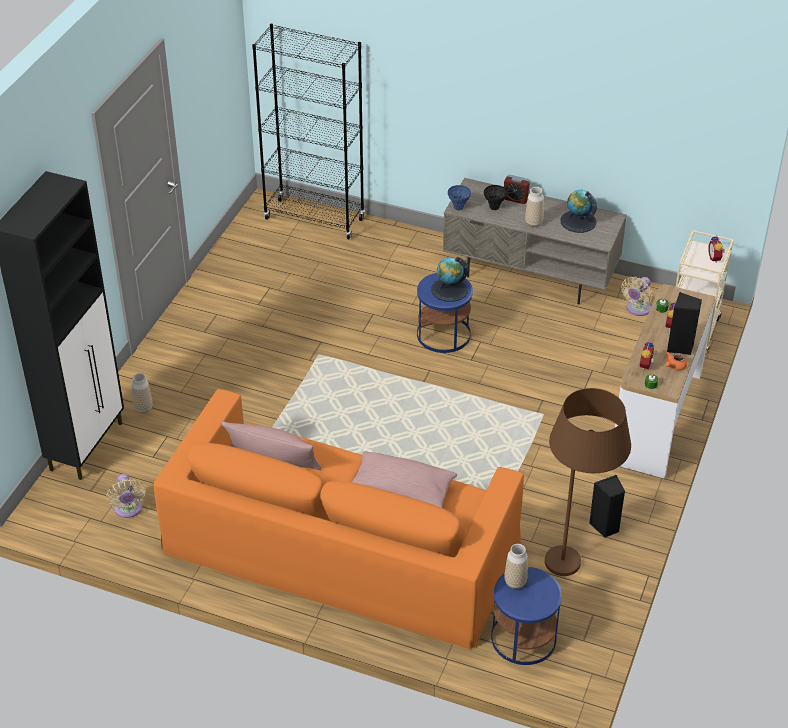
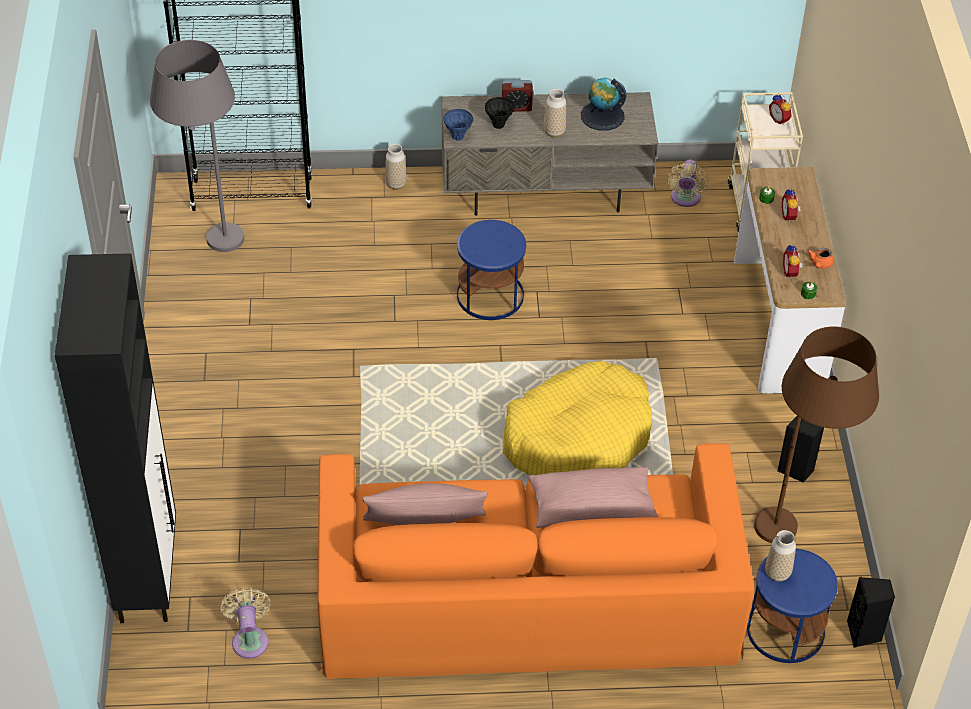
camera: 25 degrees left, 5 degrees up
(128, 510) = (250, 639): beige fan -> beige fan turned 150 degrees counterclockwise
(143, 408) = (189, 503): vase -> vase (396, 184)
(262, 249) = (212, 251): none -> grey floor lamp
(448, 450) = (578, 437): none -> yellow dog bed
(449, 289) = (497, 242): globe -> none
(680, 347) = (812, 239): black speaker -> black speaker (864, 633)

